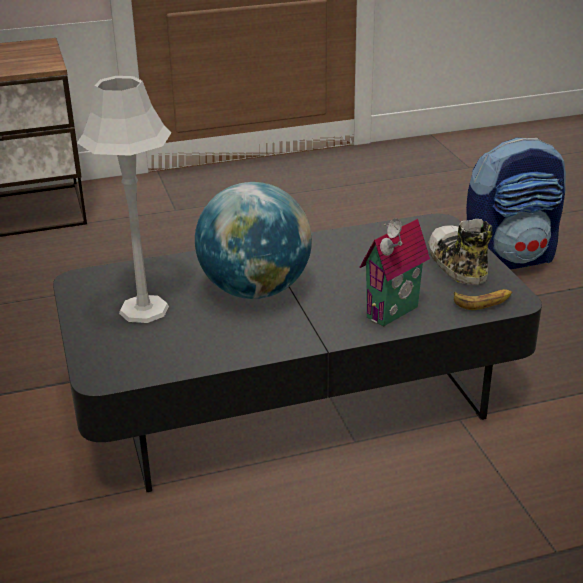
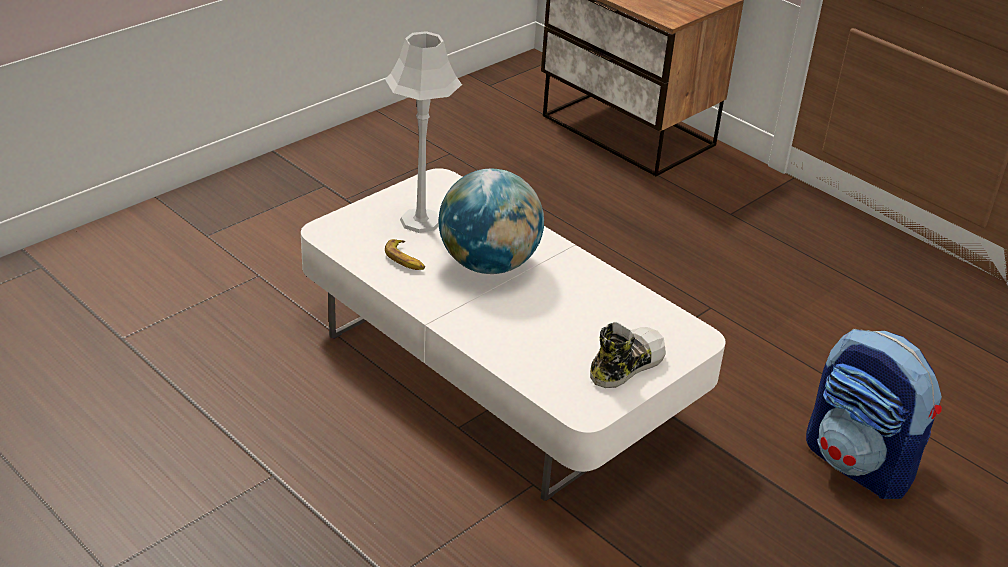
camera: 60 degrees right, 5 degrees up
(293, 393) = (497, 373): black coffee table -> white coffee table
(394, 314) = (508, 346): toy house -> none
(483, 302) = (567, 394): banana -> banana (405, 260)

